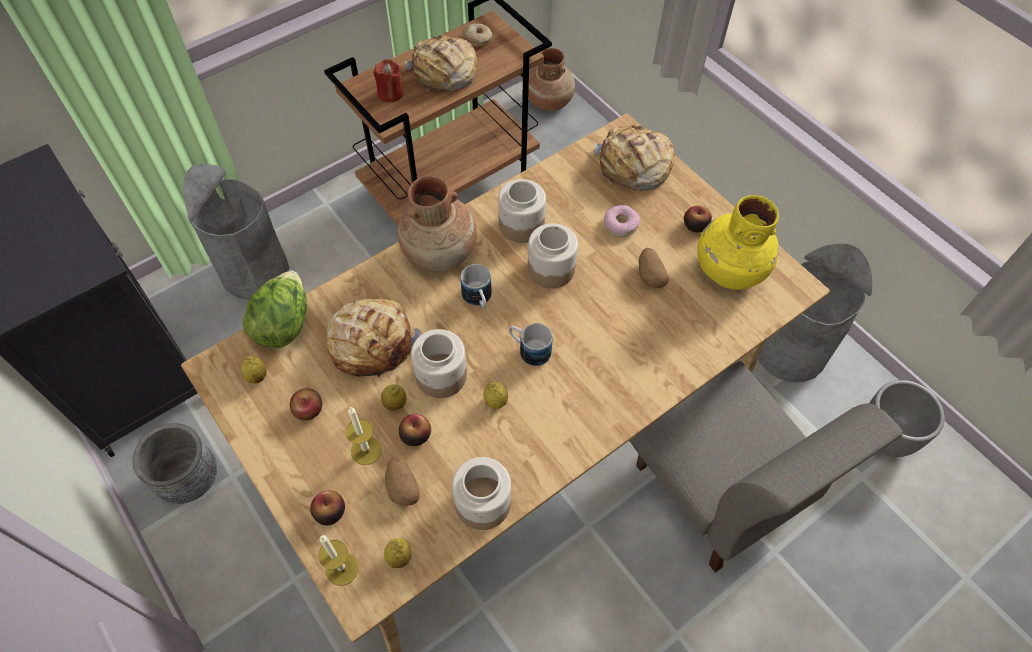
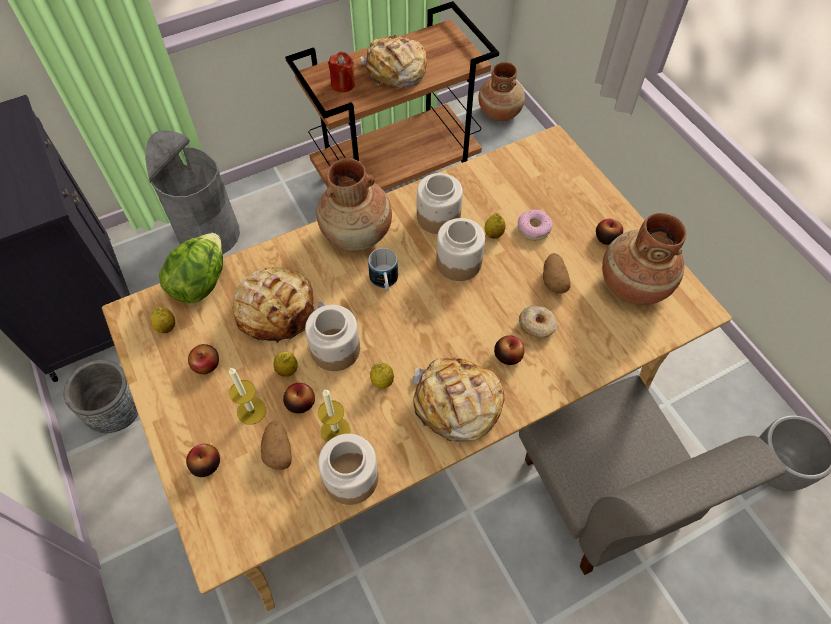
camera: 10 degrees right, 0 degrees up
(342, 569) = (206, 521): candle -> candle (335, 430)
(399, 557) = (262, 518): lemon -> lemon (493, 234)
(478, 39) = (432, 43): donut -> donut (537, 325)
(529, 349) = (423, 336): mug -> none
(617, 357) = (508, 355): none -> apple
(633, 167) = (556, 175): bread -> bread (456, 405)
(729, 270) = (633, 285): yellow vase -> brown vase
(790, 351) = (692, 372): grey trash can -> none

